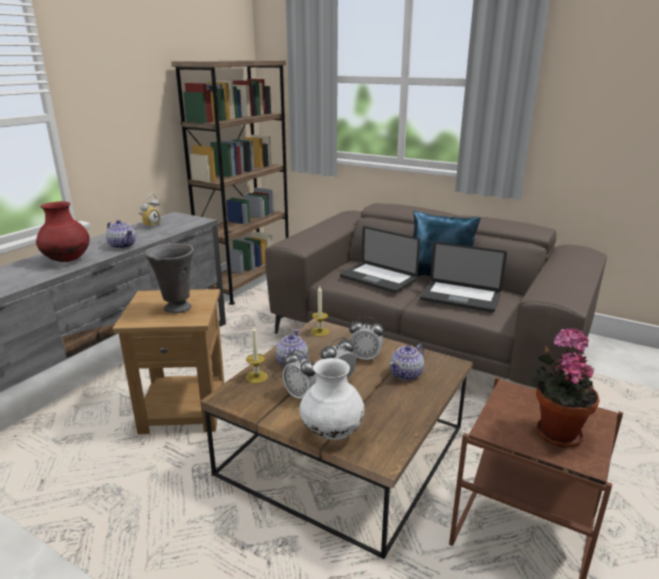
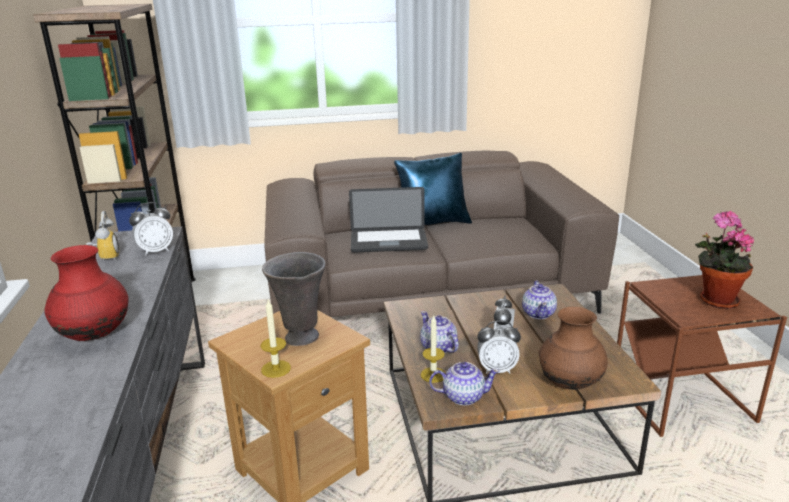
camera: 40 degrees left, 0 degrees up
(122, 245) = (130, 291): teapot -> teapot (463, 396)
(320, 332) = (412, 311): candle -> candle (276, 369)
(332, 432) = (570, 384): white vase -> brown vase
(365, 357) = (487, 315): alarm clock -> alarm clock (156, 251)
(460, 297) = (482, 235): laptop -> none

